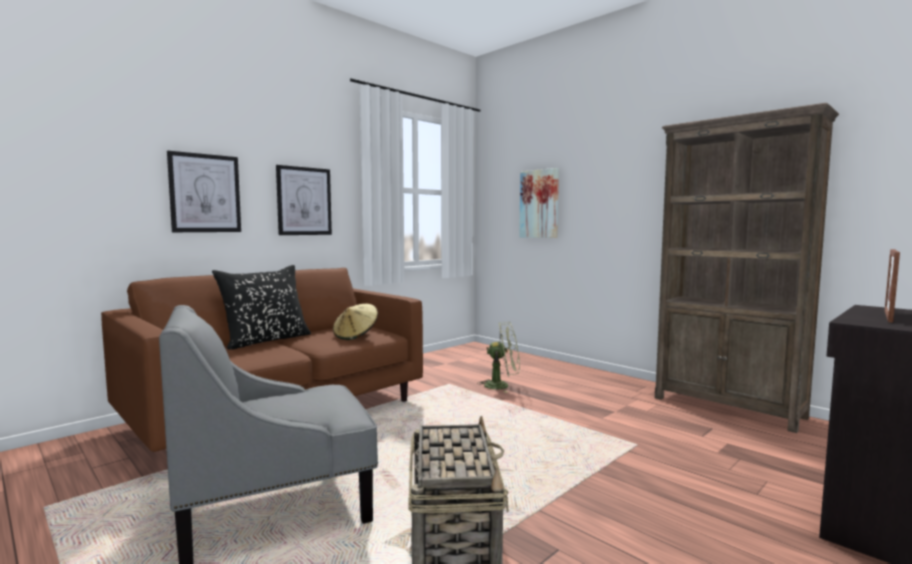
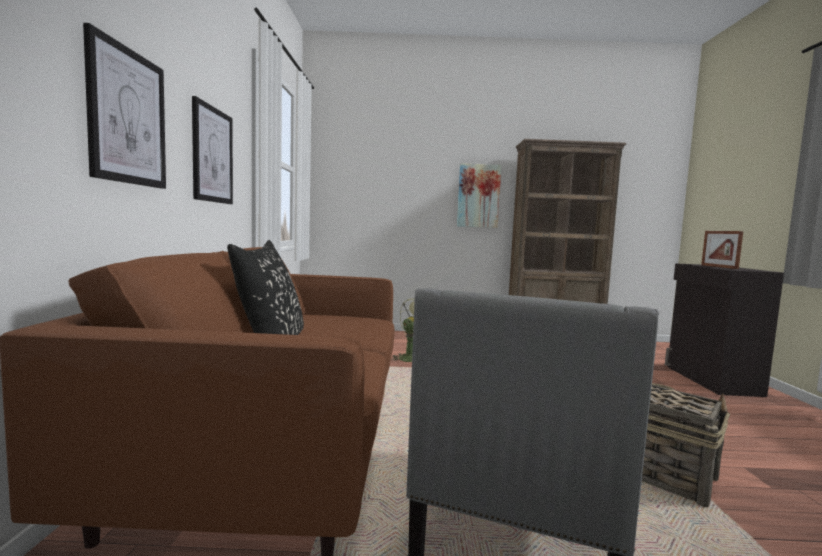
camera: 45 degrees left, 0 degrees up
(356, 336) = (352, 324): beige hat -> none
(539, 204) = (383, 190): picture -> picture (478, 196)

